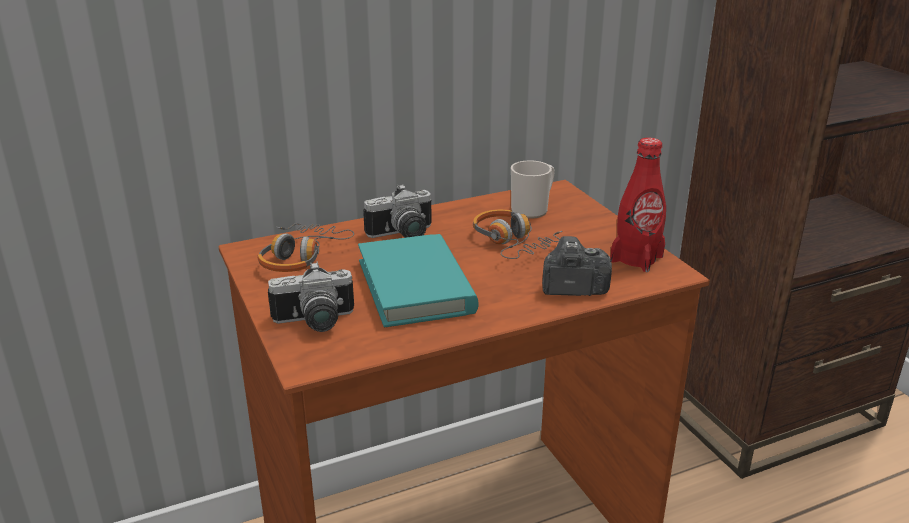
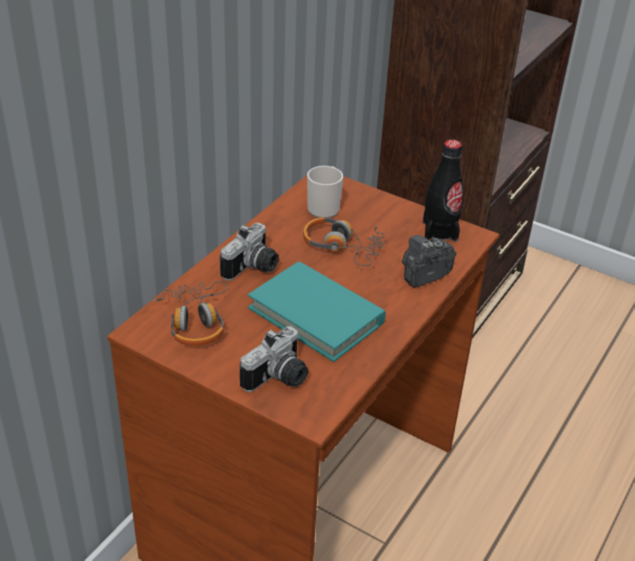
camera: 35 degrees left, 10 degrees up
(636, 258) = (440, 231): red bottle -> black bottle

